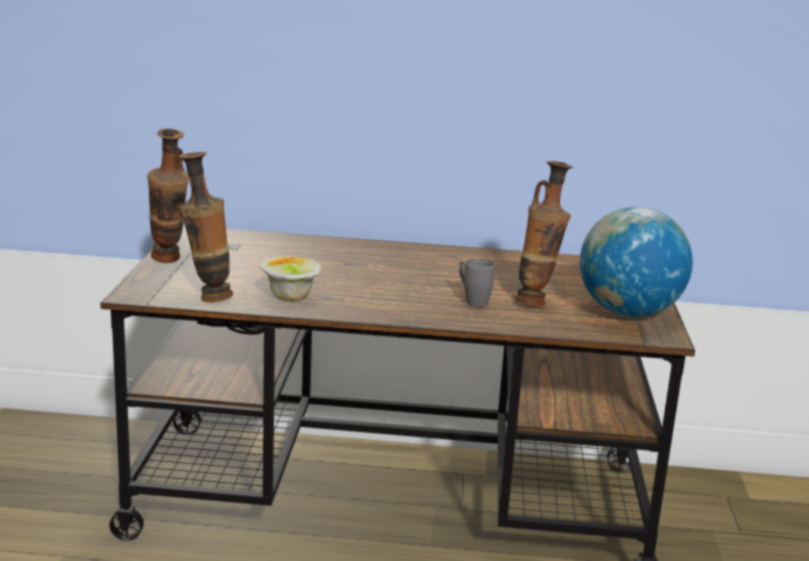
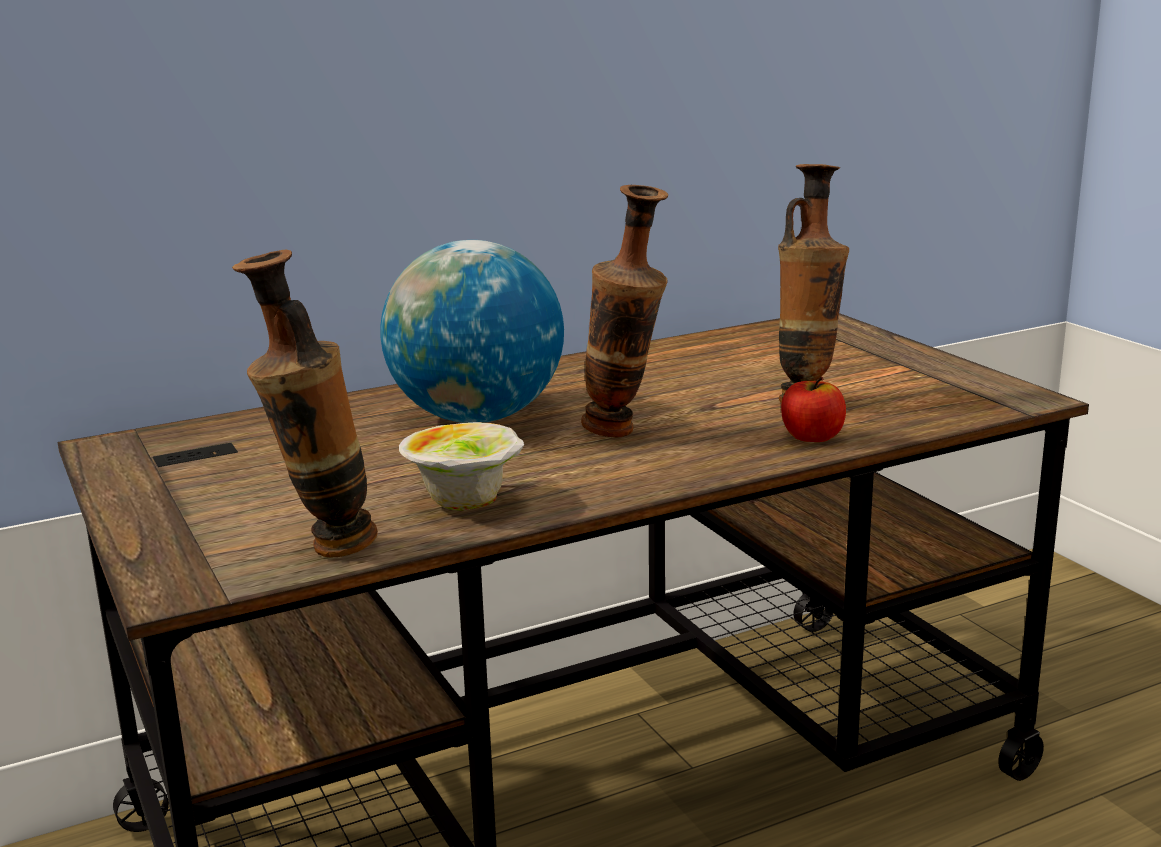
camera: 30 degrees left, 0 degrees up
(169, 261) = (148, 508): vase -> vase (624, 433)
(472, 301) = (726, 424): grey mug -> none
(501, 319) = (811, 437): none -> apple
(628, 312) = (931, 380): globe -> globe (476, 417)

